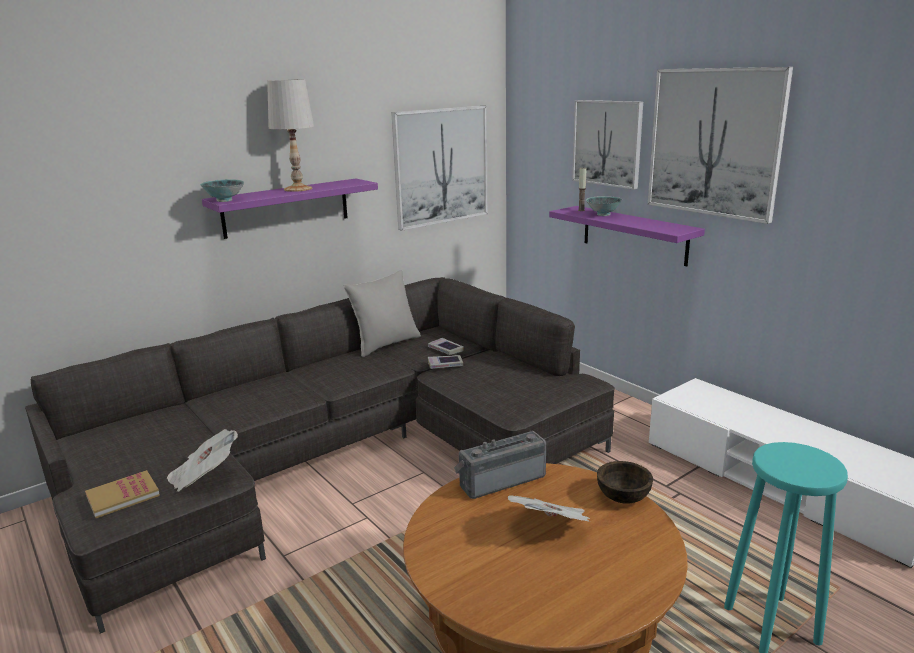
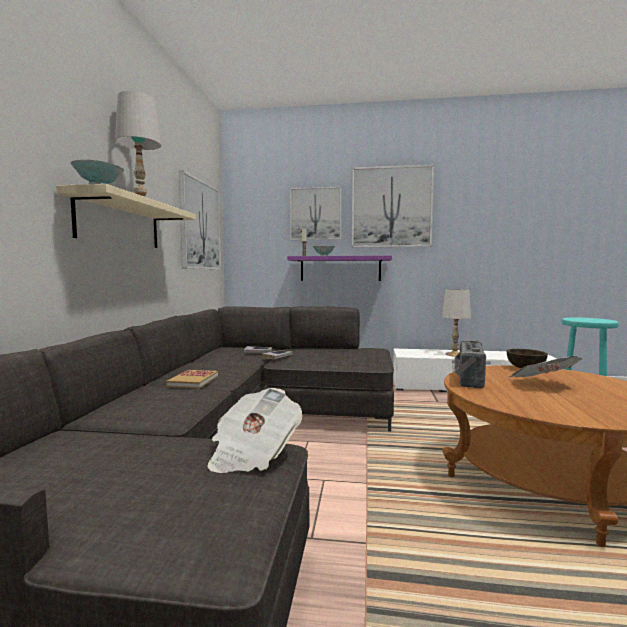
camera: 45 degrees left, 15 degrees down
(123, 496) = (190, 507): book -> book (193, 381)
(286, 208) = (120, 223): purple shelf -> beige shelf
(385, 344) = (204, 358): grey pillow -> none
(756, 423) = (454, 354): none -> white table lamp

